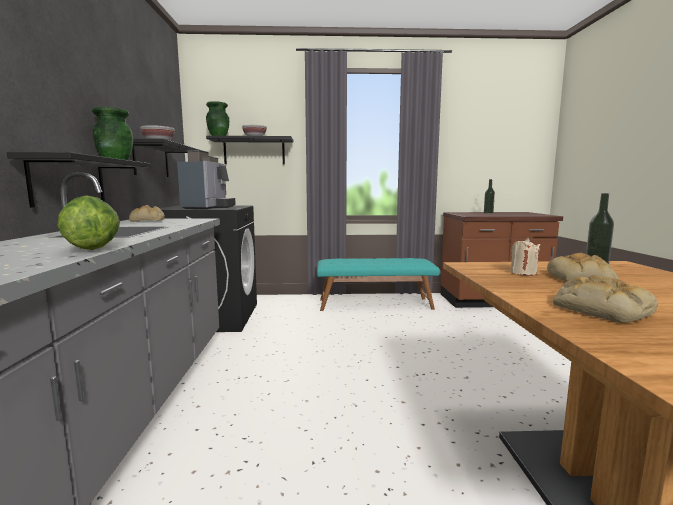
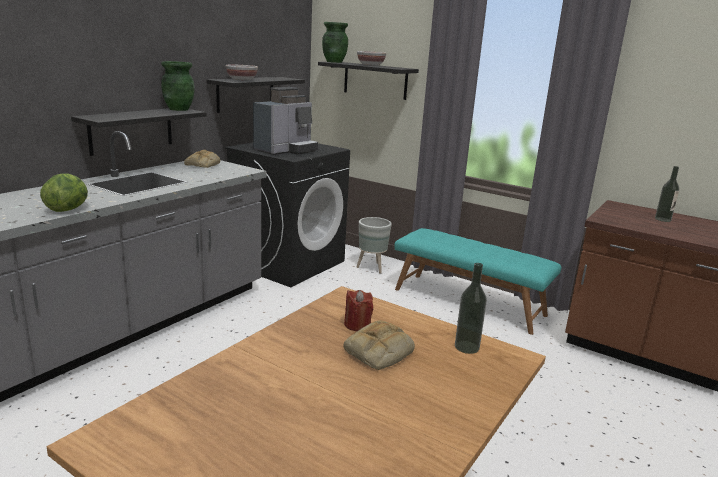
camera: 35 degrees right, 10 degrees up
(283, 303) = (371, 268): none -> grey planter
(523, 273) = (357, 325): beige candle -> red candle
(599, 310) = (264, 378): bread -> none

